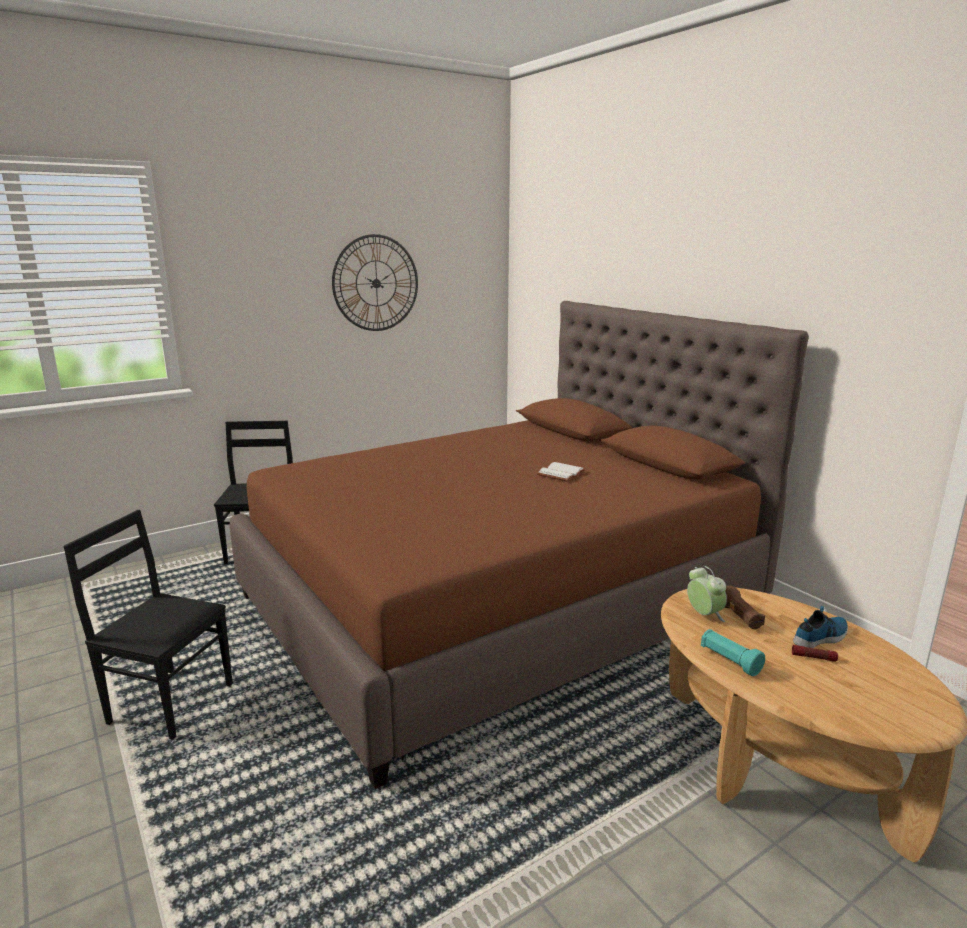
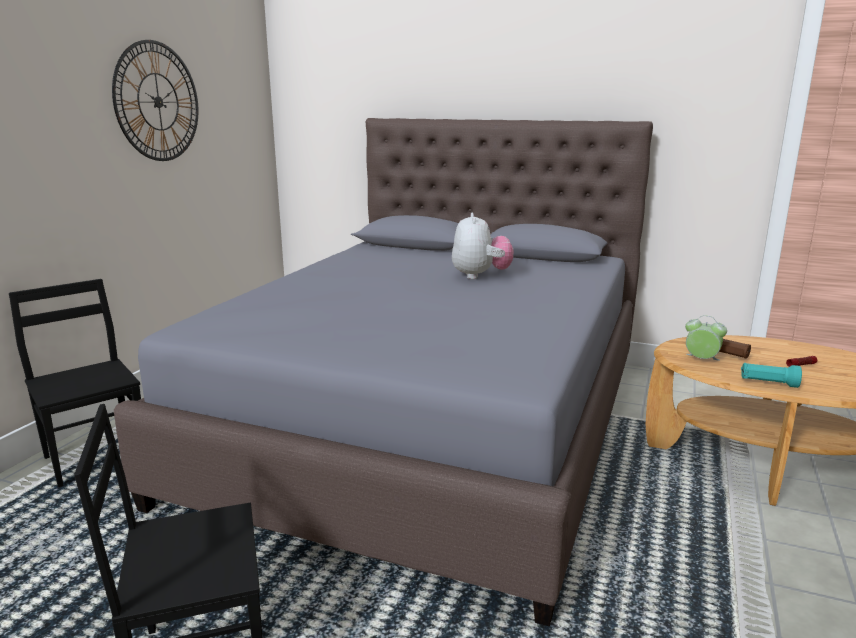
camera: 35 degrees left, 0 degrees up
(499, 603) = (431, 425): brown bed -> grey bed
(560, 473) = (480, 276): white book -> plush toy
(821, 637) = (782, 352): shoe -> none

